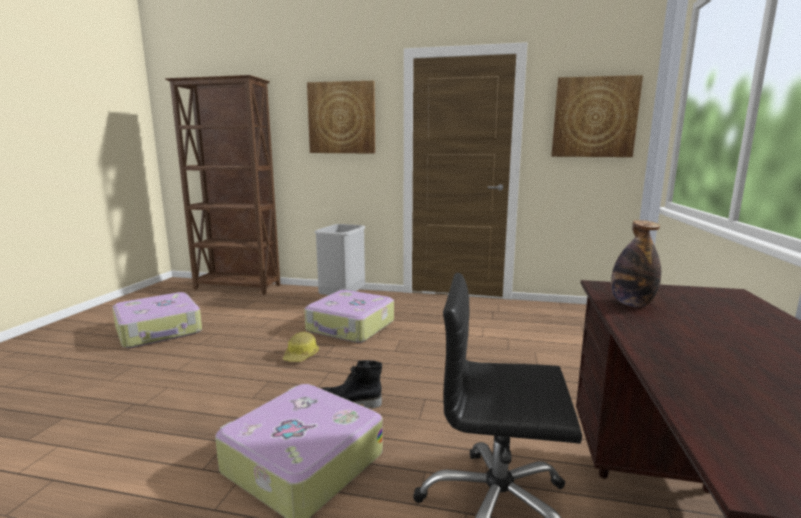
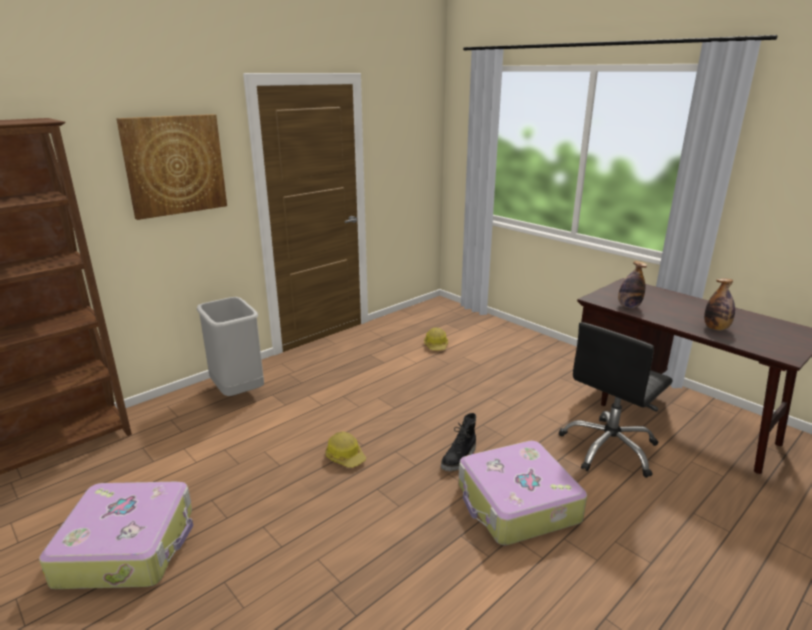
camera: 55 degrees left, 10 degrees up
(350, 327) = (317, 410): suitcase -> none
(530, 334) = (436, 345): none -> hard hat
(594, 117) = (411, 143): picture -> none
(717, 373) = (716, 328): none -> bottle

